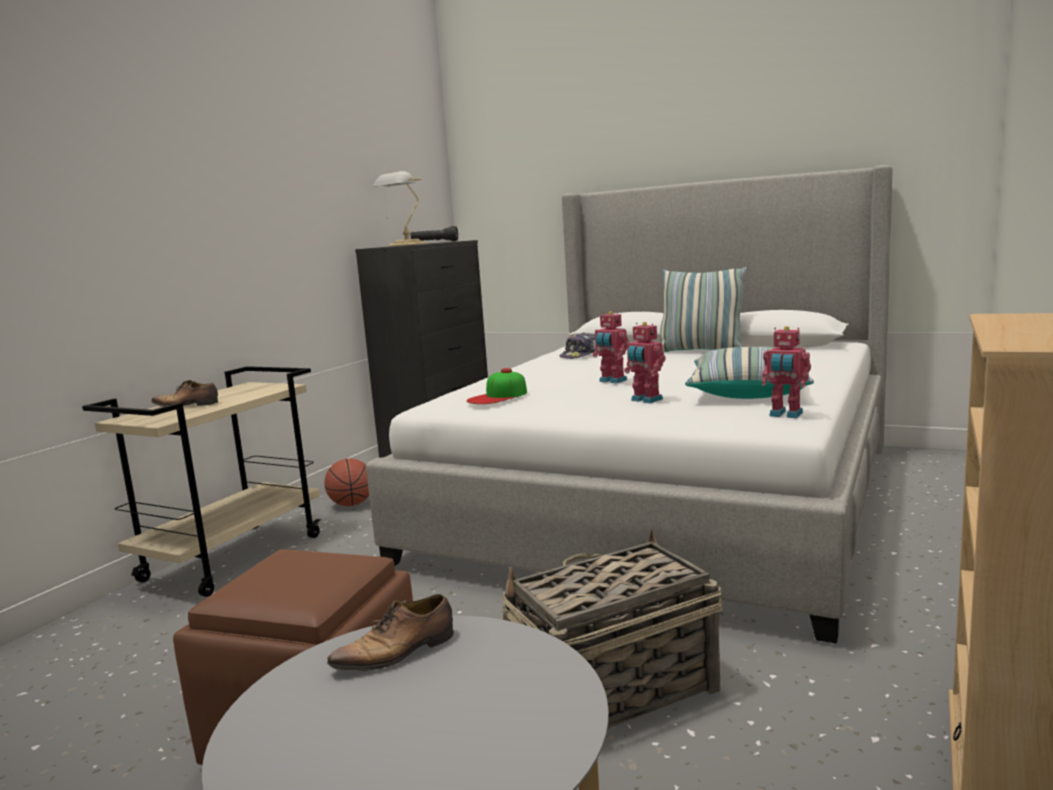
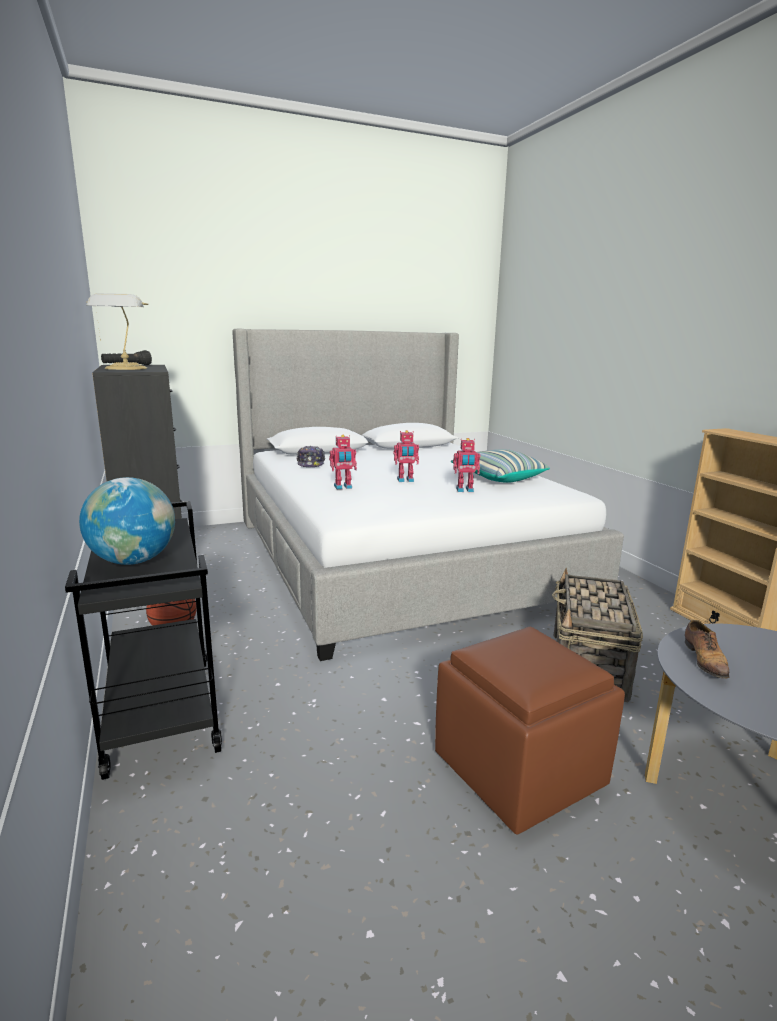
camera: 50 degrees left, 5 degrees up
(187, 405) = (134, 561): shoe -> globe
(233, 557) = (160, 712): beige cart -> black cart
(498, 396) = (376, 502): cap -> none
(700, 351) = (381, 453): pillow -> none
(785, 415) = (555, 488): toy robot -> toy robot (343, 487)

